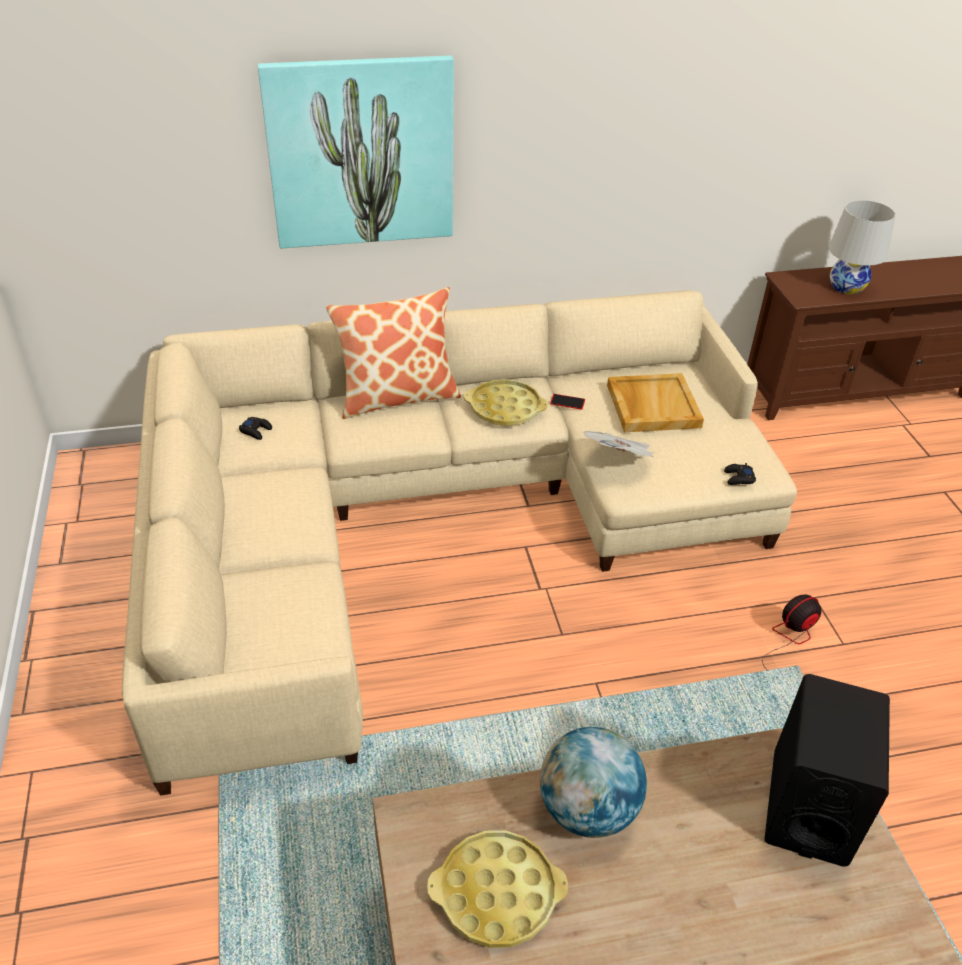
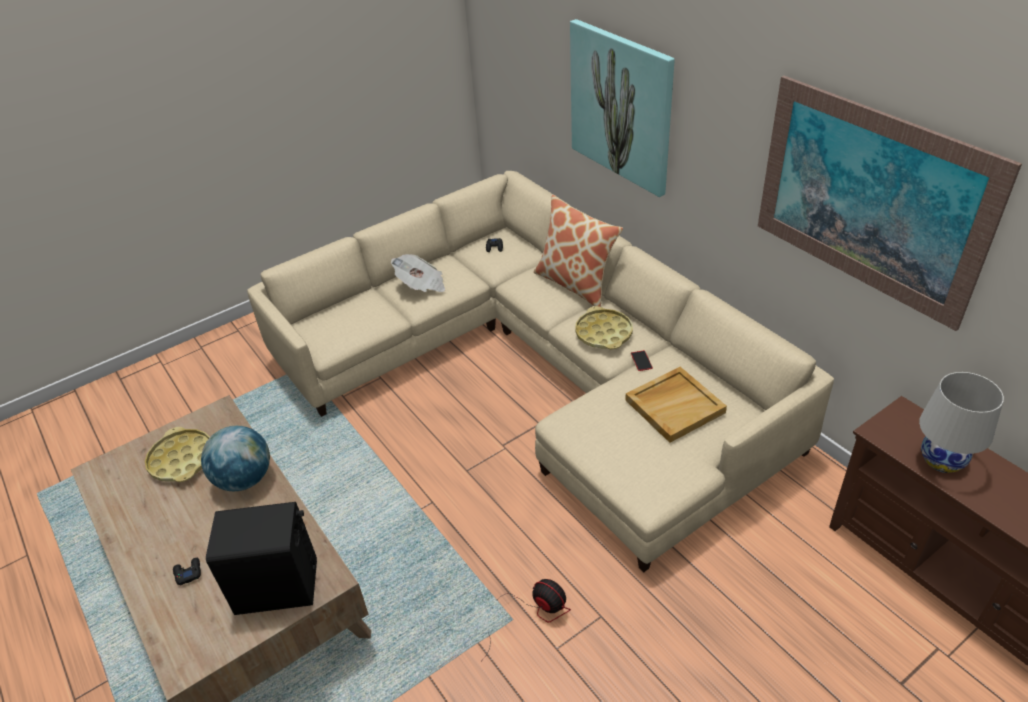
camera: 70 degrees right, 0 degrees up
(619, 458) = (592, 408): newspaper -> newspaper (421, 285)
(713, 108) = (869, 199): none -> picture
(738, 478) = (624, 484): black game controller -> black game controller (188, 573)

